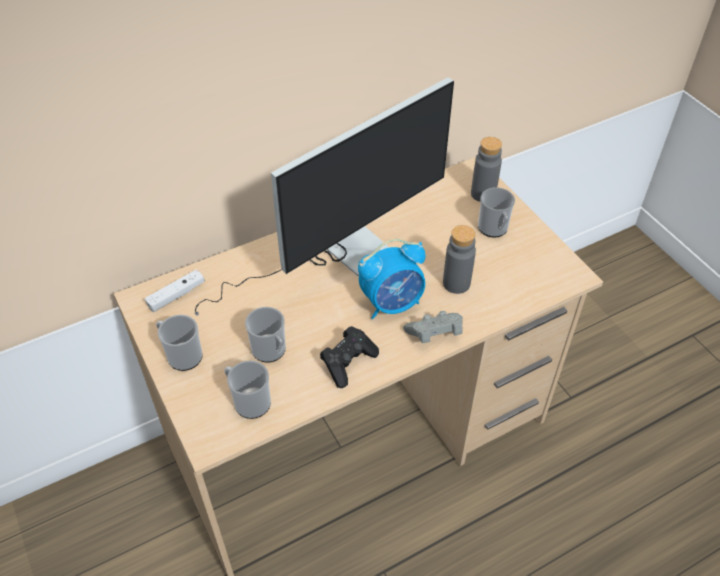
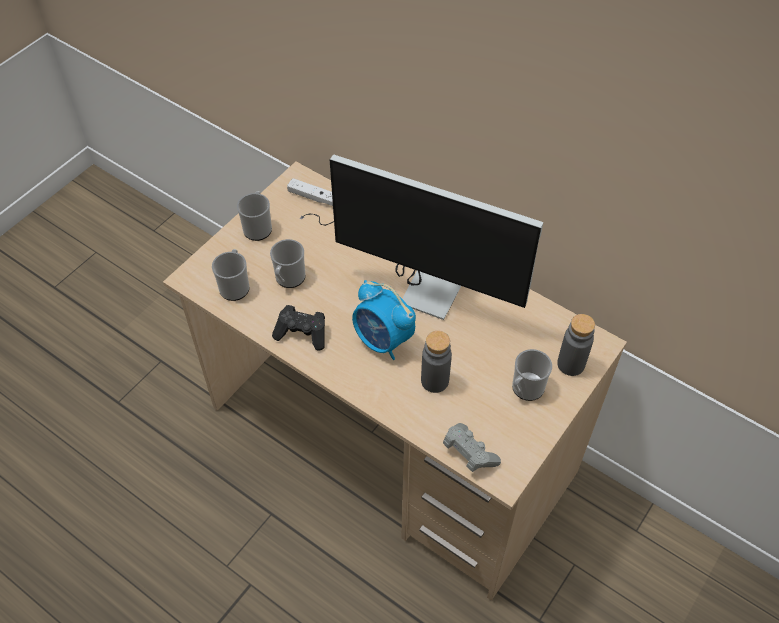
camera: 65 degrees right, 5 degrees up
(434, 334) = (364, 384): grey game controller -> grey game controller (468, 453)

